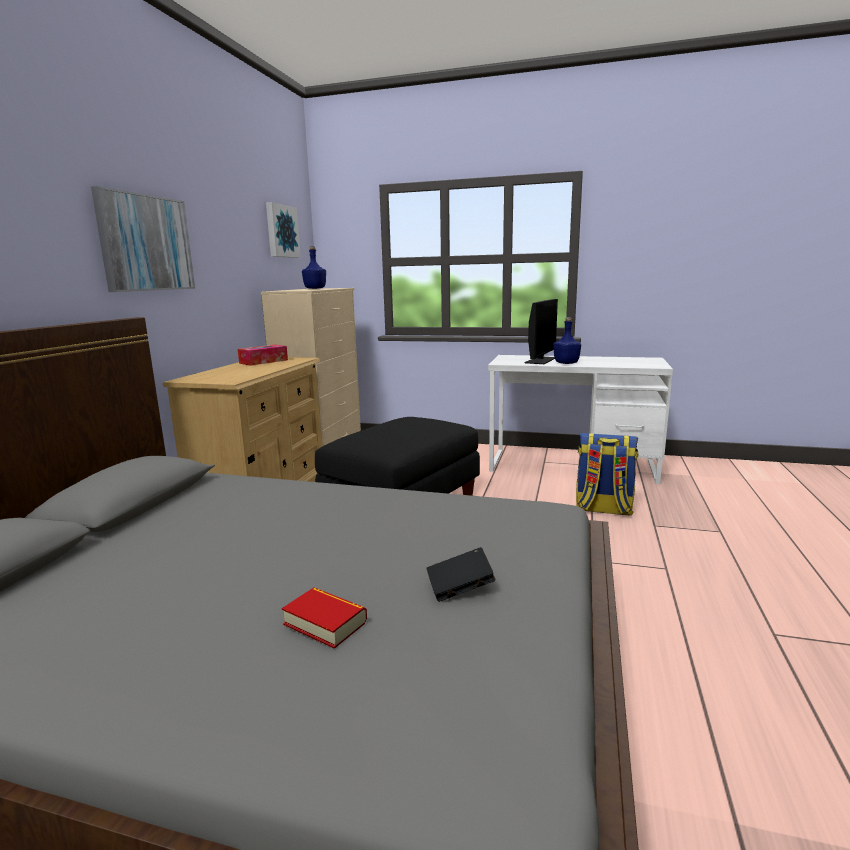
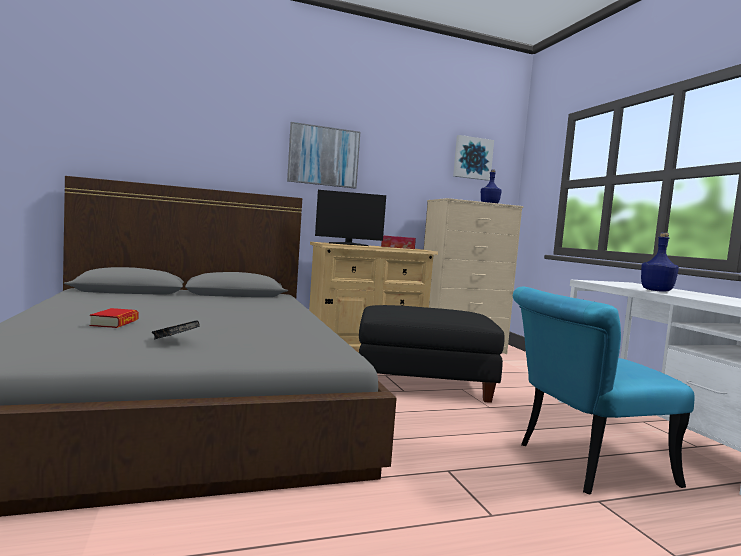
camera: 55 degrees right, 10 degrees down
(540, 360) = (643, 287): monitor -> monitor (348, 244)
(603, 509) = (581, 465): backpack -> turquoise chair

